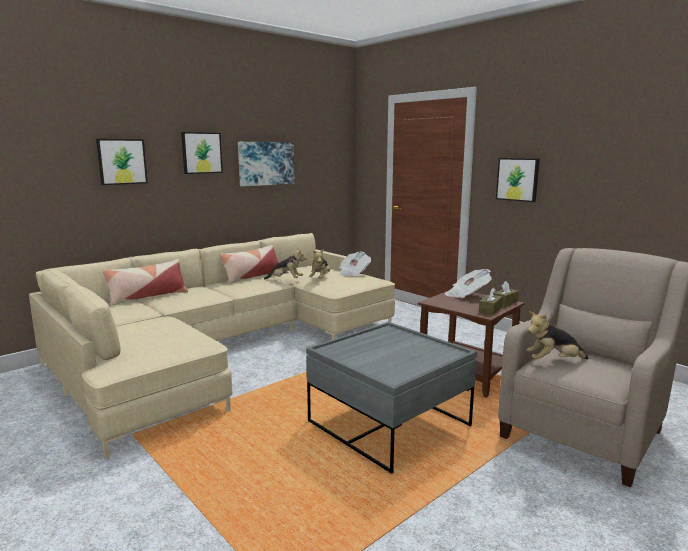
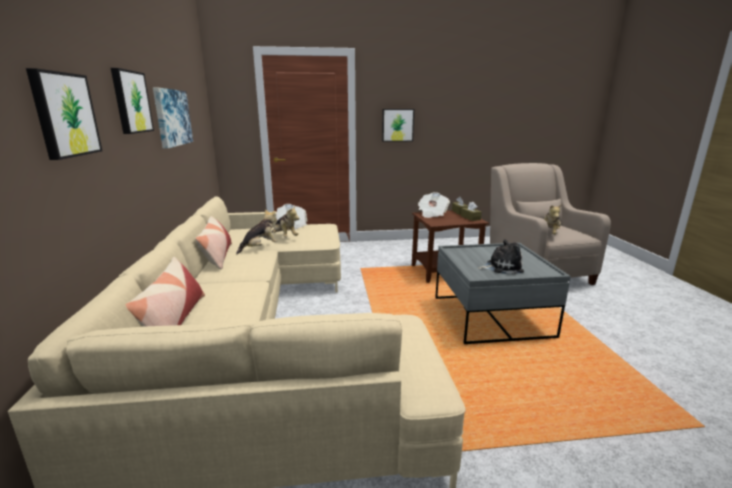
camera: 55 degrees left, 5 degrees up
(373, 356) = (502, 267): none -> plush toy

